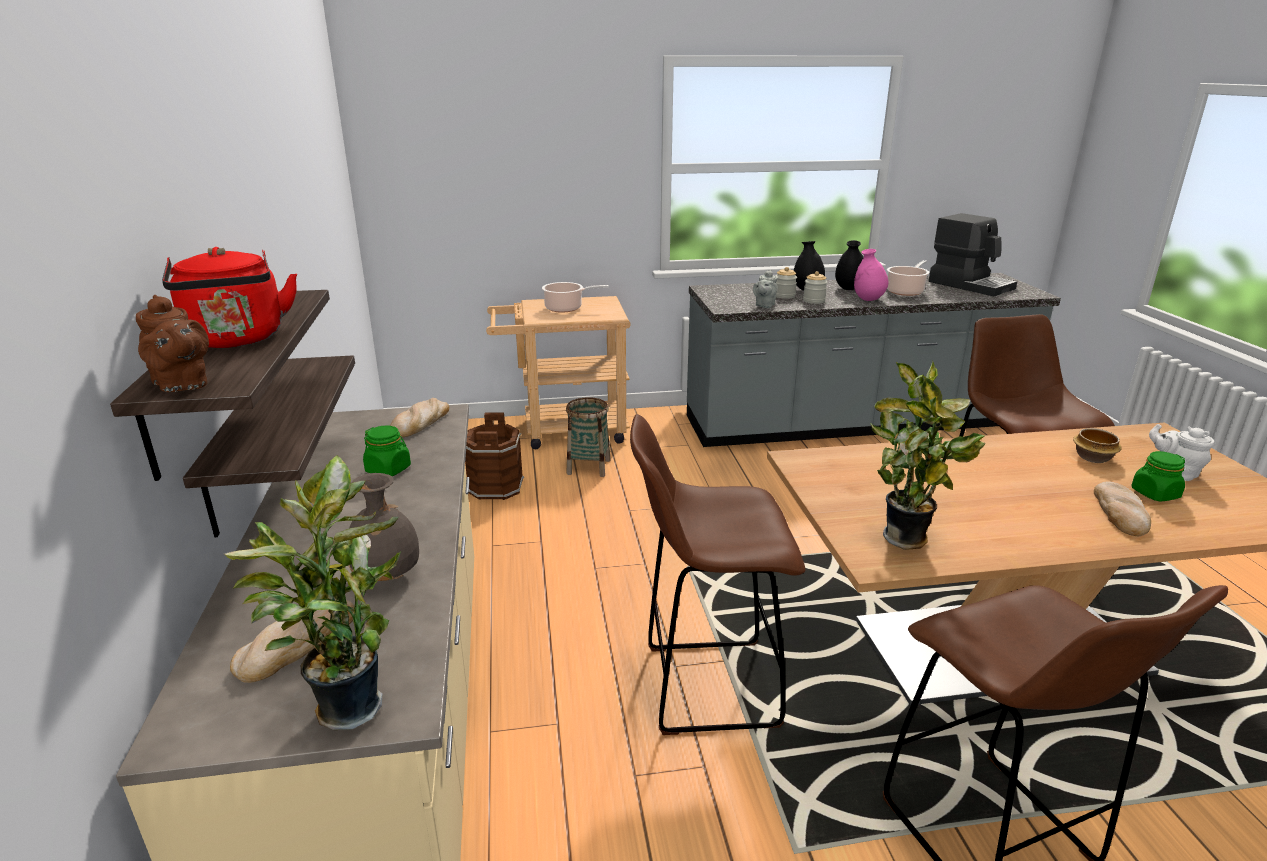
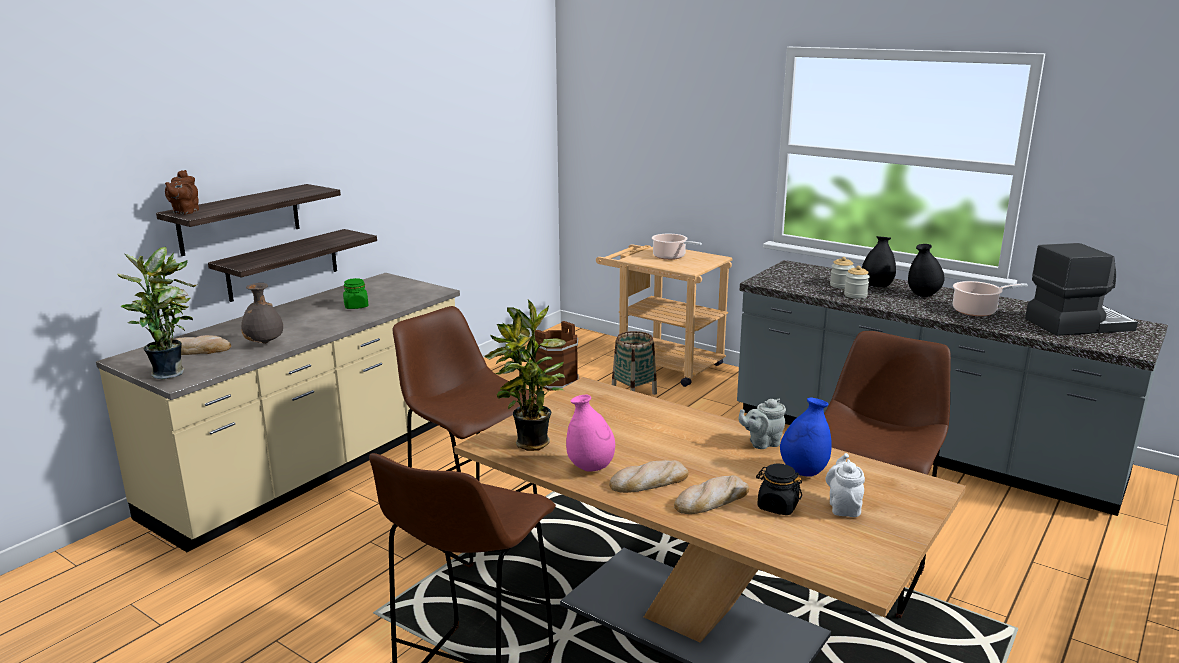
camera: 45 degrees right, 5 degrees down
(237, 340) = (245, 202): red kettle -> none
(420, 422) = (417, 291): bread -> bread (649, 481)
(764, 305) = (799, 287): grey teapot -> grey teapot (762, 443)
(868, 299) = (912, 307): pink vase -> pink vase (590, 468)
(970, 285) = (1077, 324): coffee machine -> coffee machine turned 105 degrees counterclockwise
(1093, 457) = (803, 471): bowl -> blue vase
(1154, 494) = (777, 506): green jar -> black jar

